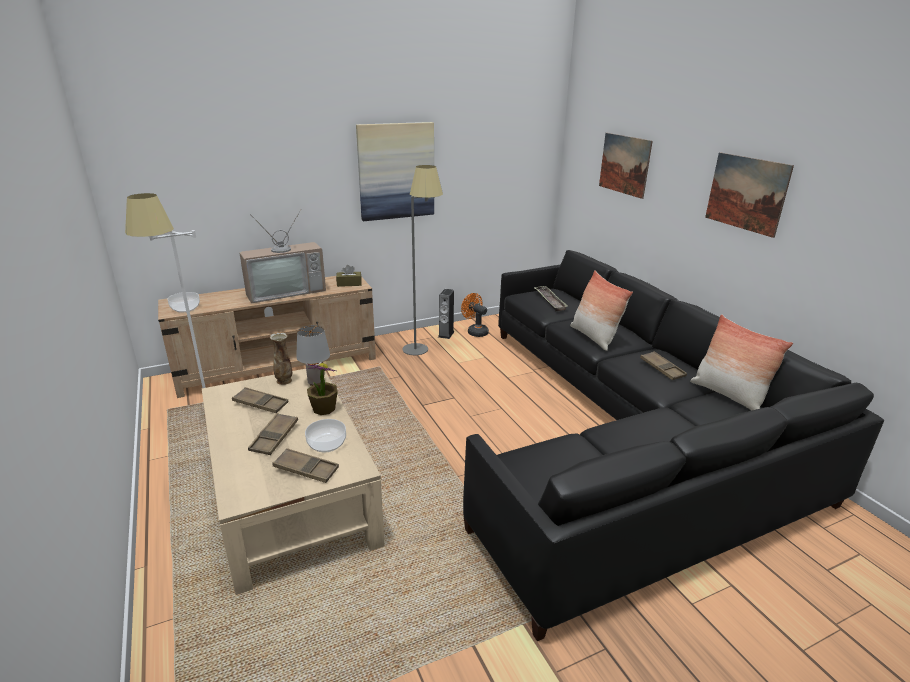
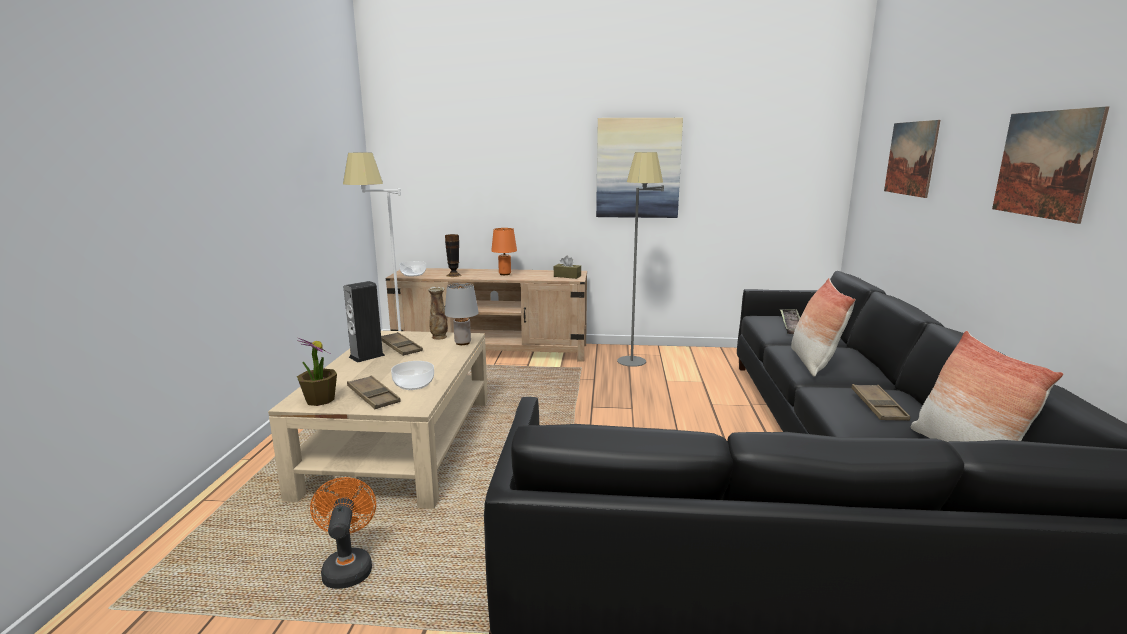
camera: 30 degrees right, 10 degrees down
(233, 302) = (454, 275): none -> vase
(274, 437) = (380, 370): brown tray -> none
(285, 291) = (505, 274): television -> orange table lamp
(323, 409) = (444, 361): potted plant -> potted plant (319, 400)
(446, 334) = (677, 355): speaker -> speaker (367, 356)
(475, 331) = (713, 358): orange fan -> orange fan (348, 567)

